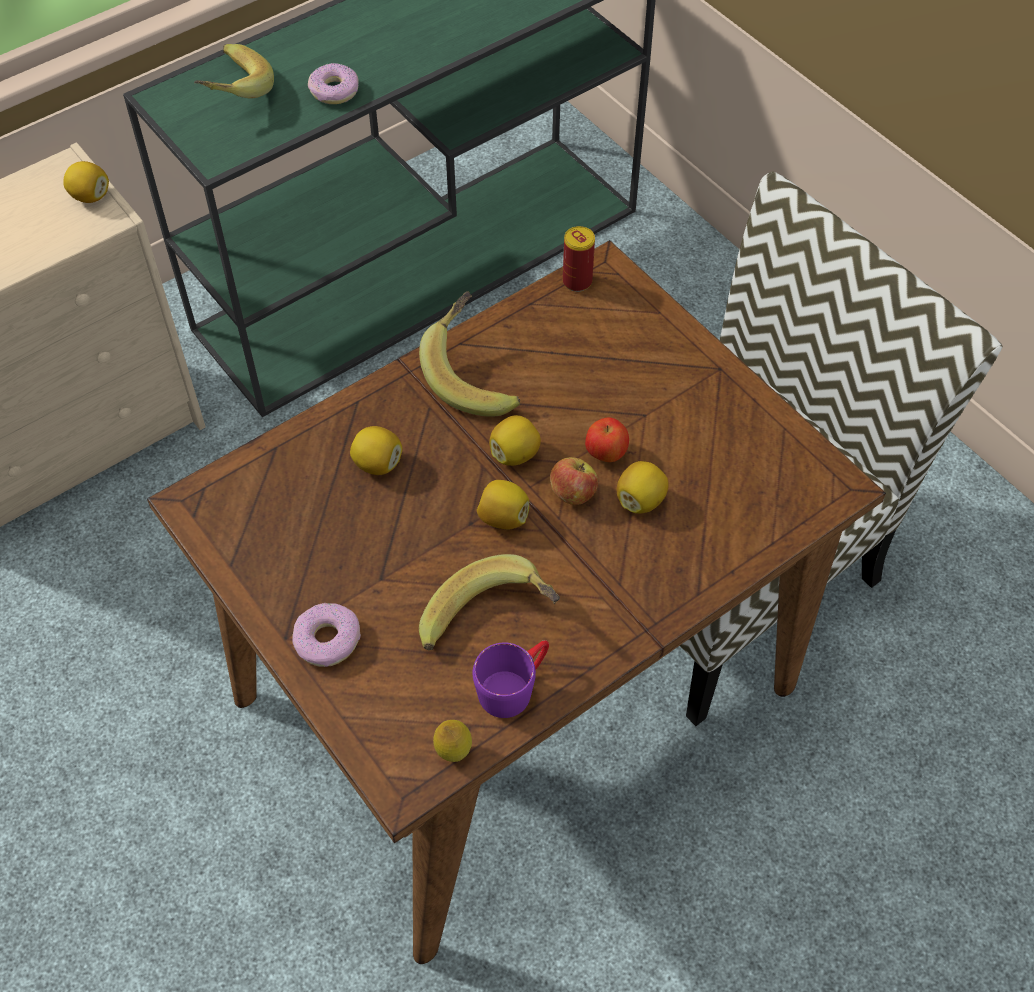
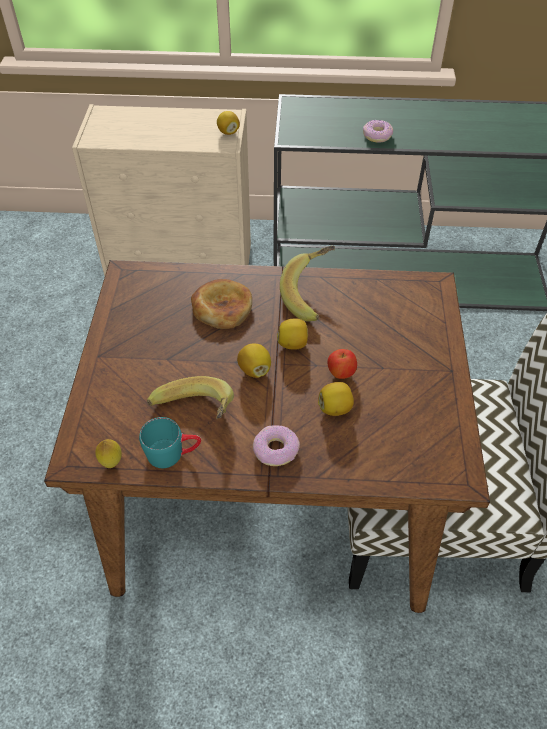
camera: 40 degrees right, 5 degrees down
(231, 92) = (327, 114): banana -> none
(327, 640) = (114, 369): donut -> donut (275, 449)
(377, 463) = (222, 307): lemon -> bread
(514, 686) = (173, 453): purple mug -> turquoise mug
(572, 493) = (302, 381): apple -> none
(577, 281) = (413, 282): can -> none

